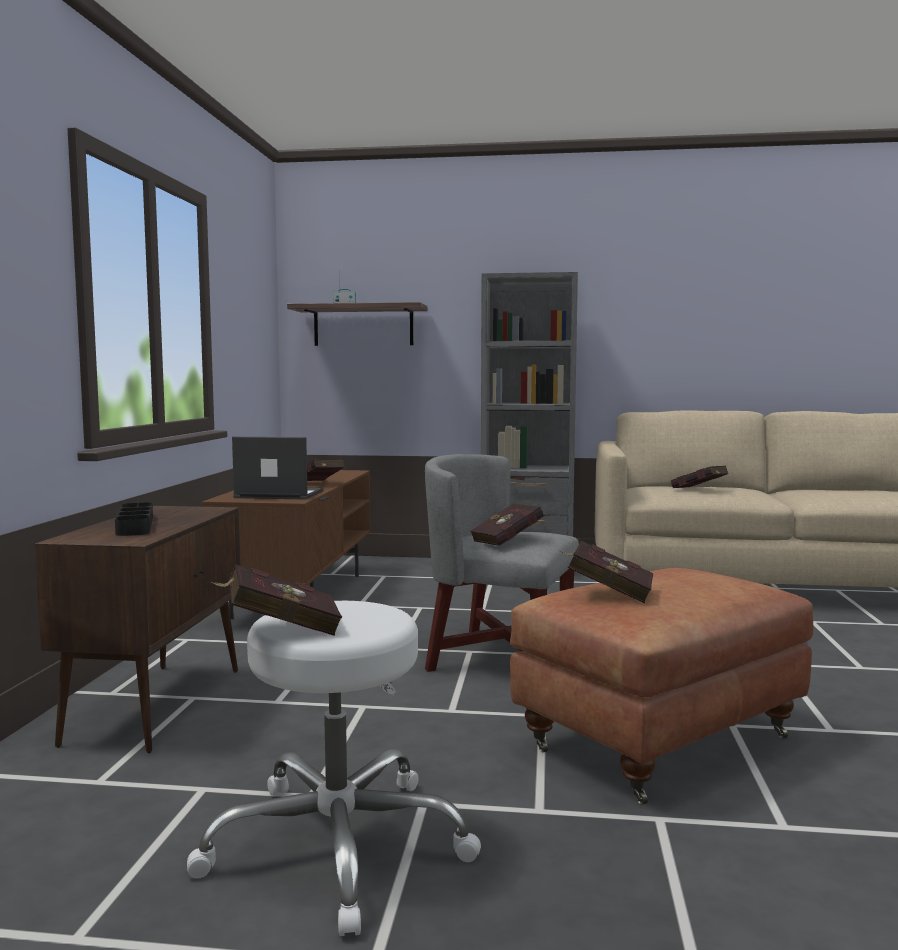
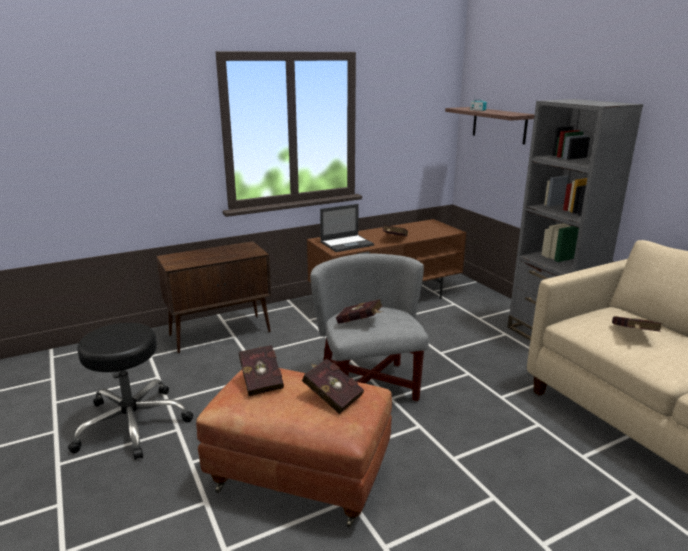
camera: 55 degrees right, 15 degrees up
(135, 525) = (204, 255): black tray -> none
(278, 494) = (347, 243): laptop -> laptop turned 90 degrees clockwise
(278, 629) = (97, 332): red book -> red book (331, 396)
(339, 844) = (132, 423): white stool -> black stool

